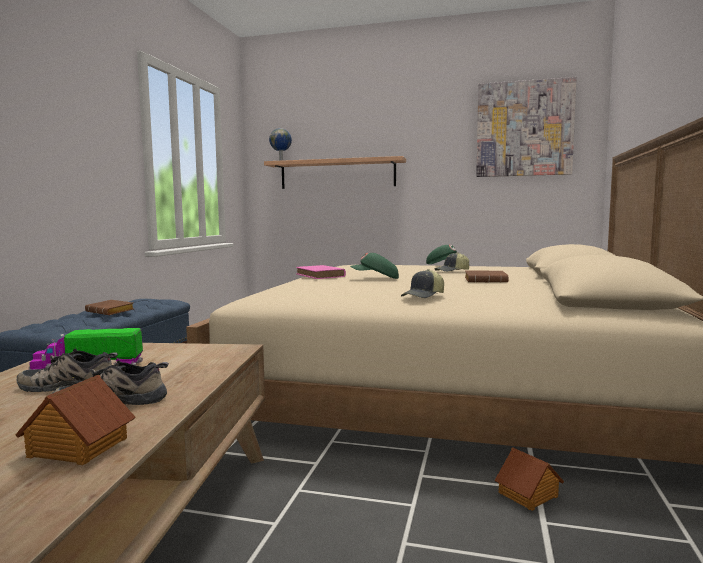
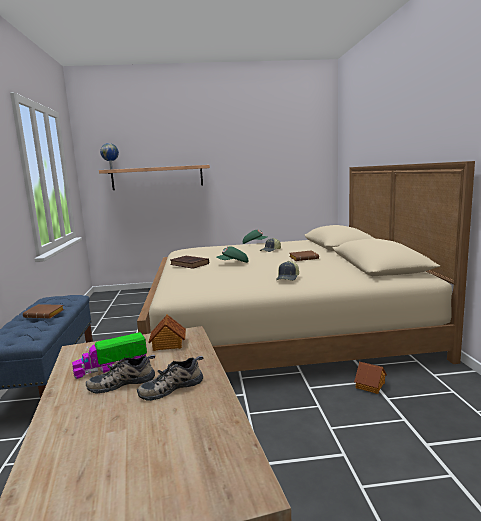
camera: 20 degrees left, 5 degrees up
(77, 447) = (201, 421): toy house -> toy house (168, 344)
(321, 276) = (190, 264): pink book -> brown book
(524, 129) = (287, 144): picture -> none

